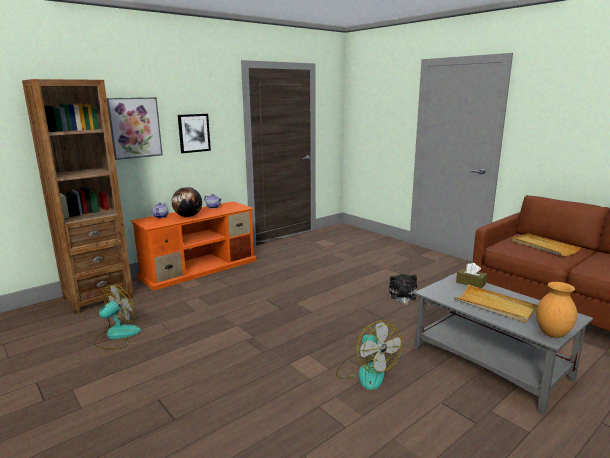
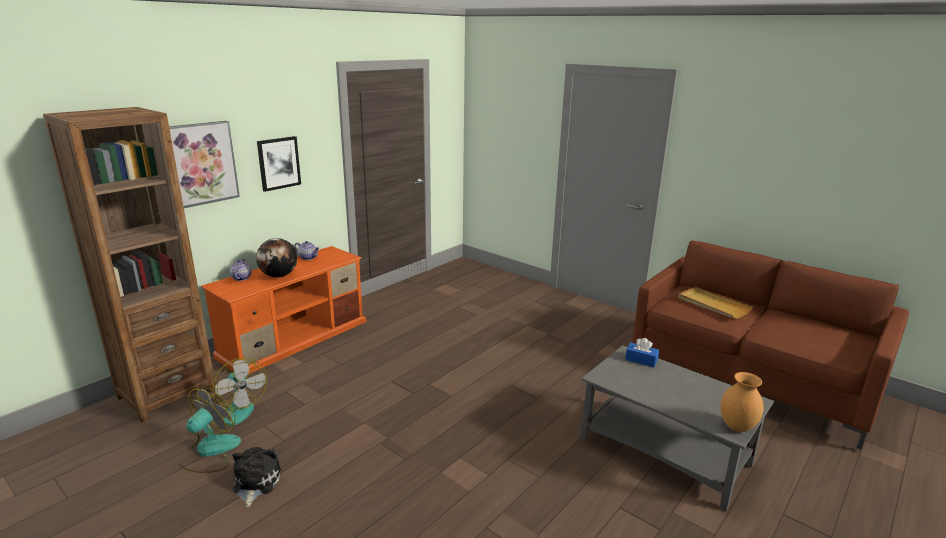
camera: 10 degrees left, 5 degrees up
(366, 372) = (531, 476): fan -> fan (235, 409)
(402, 296) = (554, 364): plush toy -> plush toy (255, 483)
(470, 283) = (641, 360): brown tissue box -> blue tissue box
(494, 306) = (672, 392): beige tray -> none

